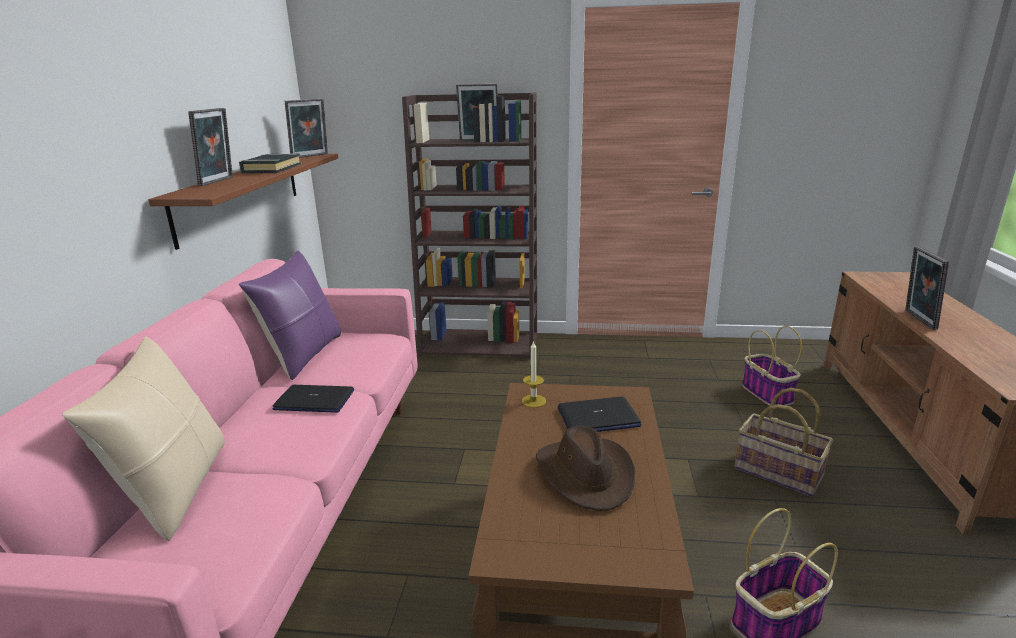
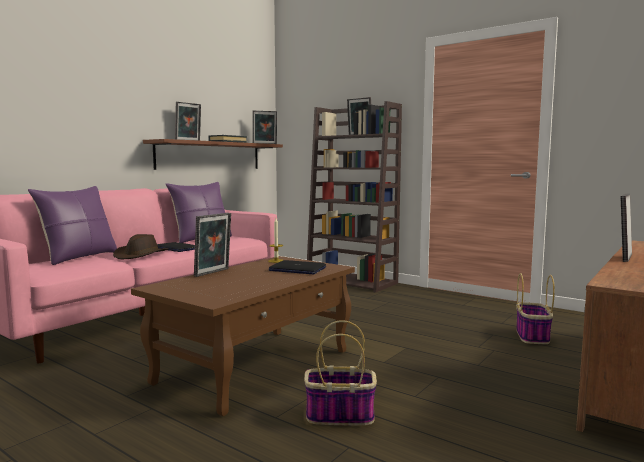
camera: 30 degrees right, 15 degrees down
(175, 490) = (78, 257): beige pillow -> purple pillow
(509, 469) = (213, 273): none -> picture frame
(586, 474) = (246, 279): brown hat -> brown hat (141, 255)
(777, 473) = (464, 367): basket -> none

